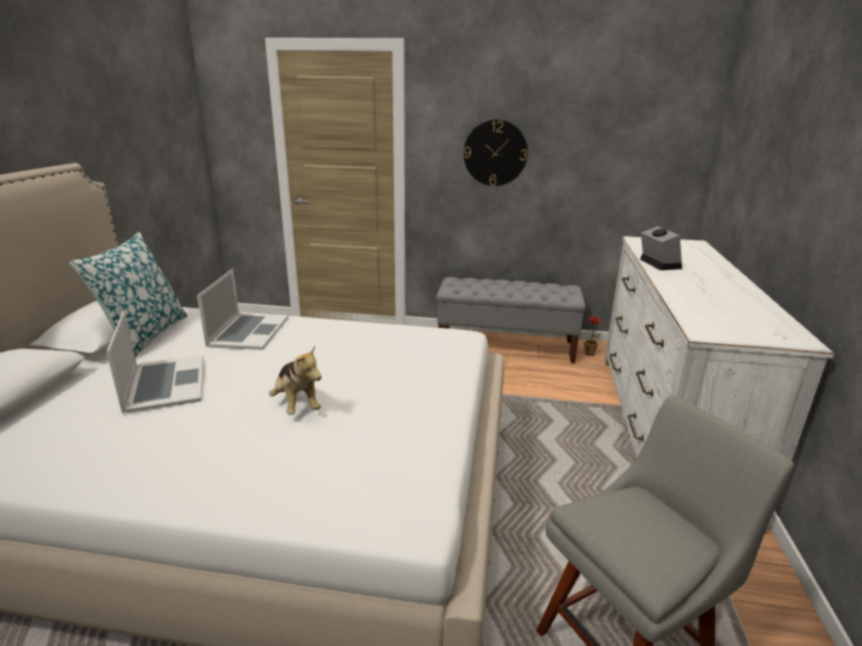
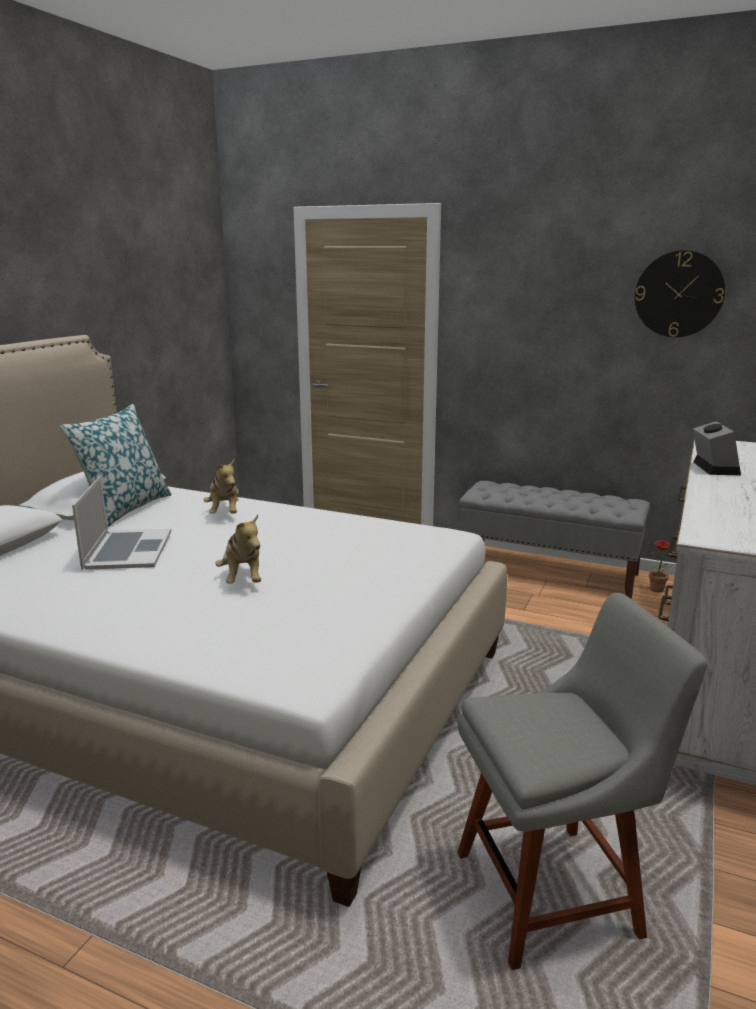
camera: 15 degrees right, 5 degrees down
(248, 331) = (225, 512): laptop -> plush toy
(495, 153) = (543, 332): wall clock -> wall clock (679, 294)

